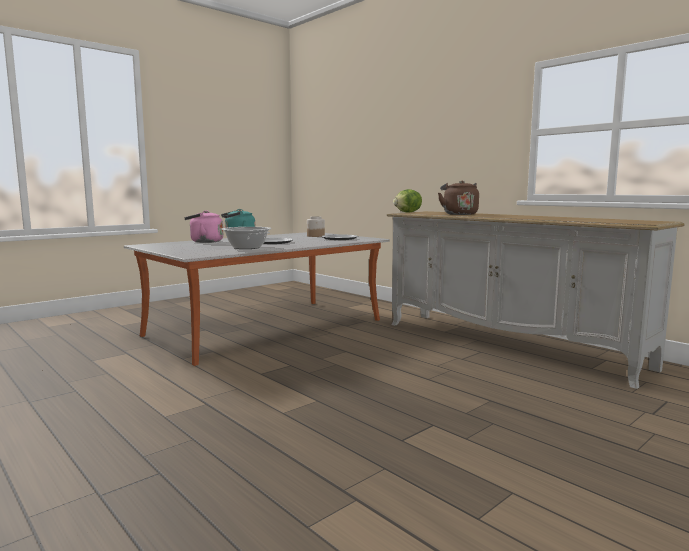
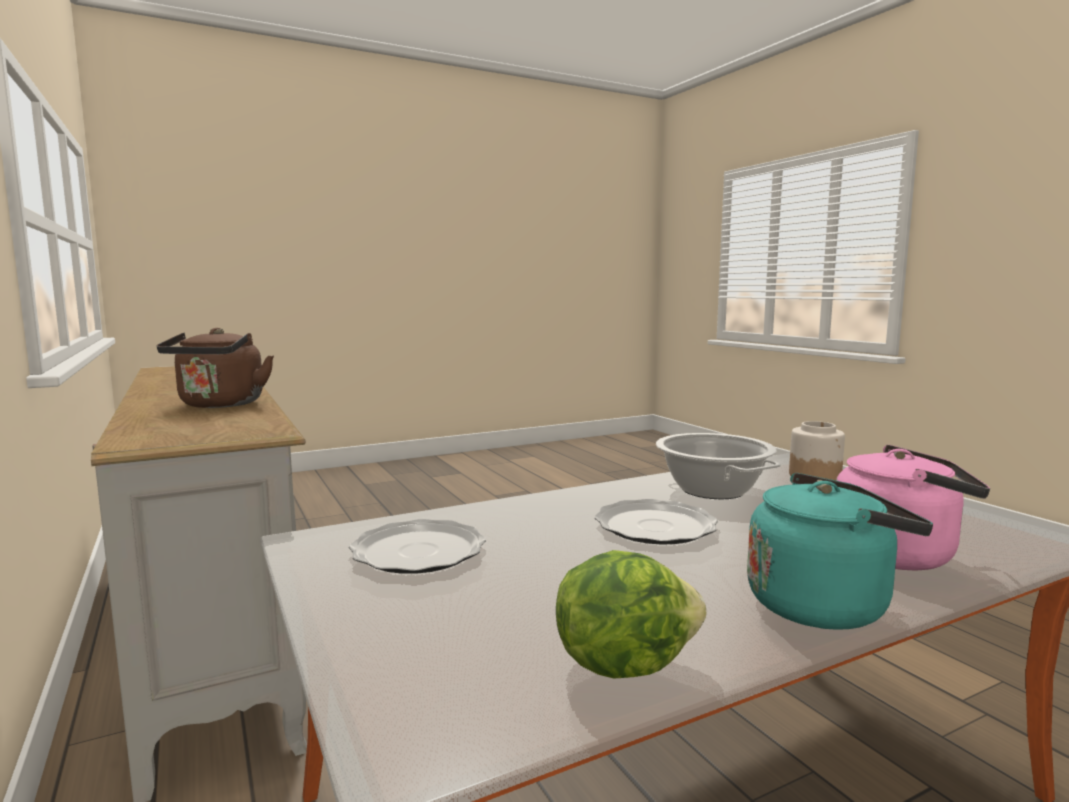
camera: 165 degrees left, 0 degrees up
(315, 236) = (467, 614): jar -> jar (814, 476)
(408, 212) = (247, 430): lettuce -> lettuce (623, 663)

